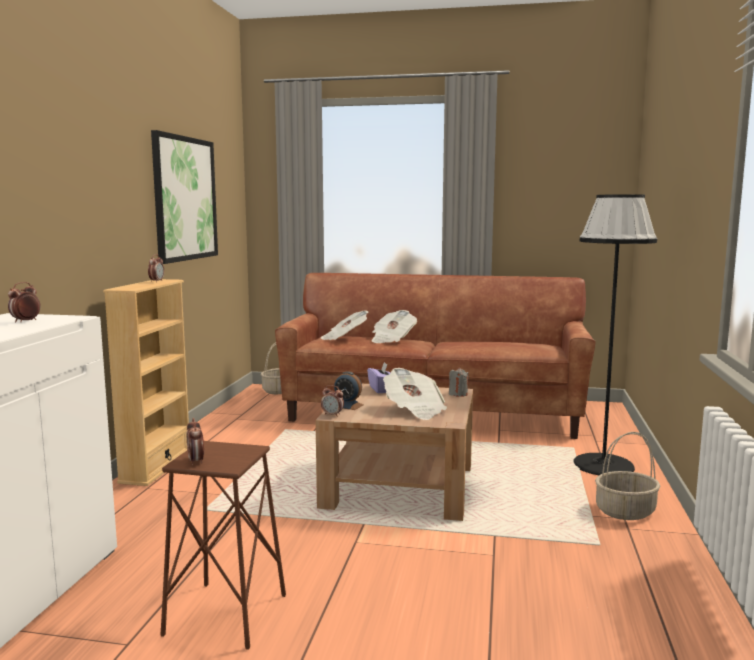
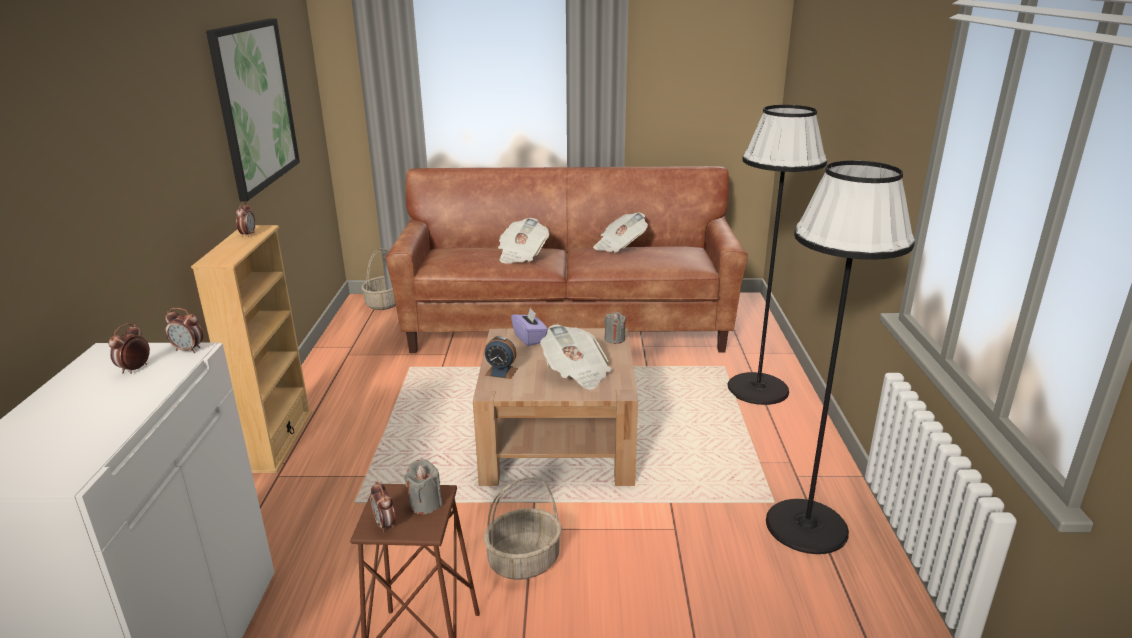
camera: 10 degrees left, 15 degrees up
(236, 453) = (425, 504): none -> grey candle
(332, 415) = (489, 390): alarm clock -> alarm clock (188, 350)
(344, 338) = (466, 256): newspaper -> newspaper (619, 246)
(625, 512) = (790, 453): basket -> basket (523, 562)
(629, 565) = (806, 526): none -> black floor lamp

